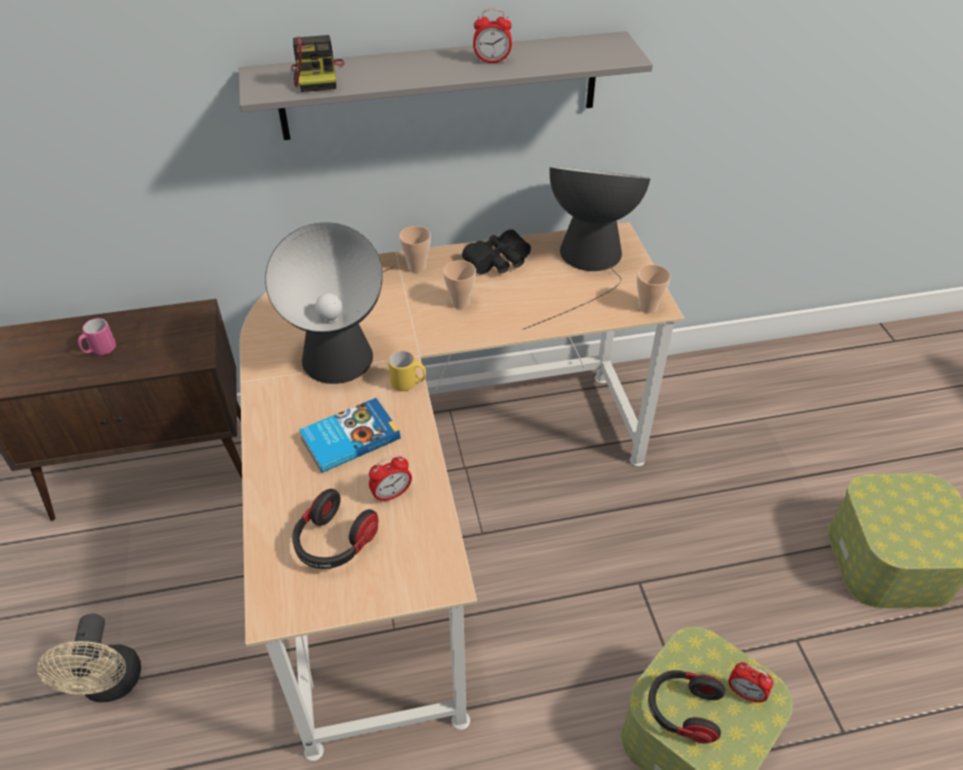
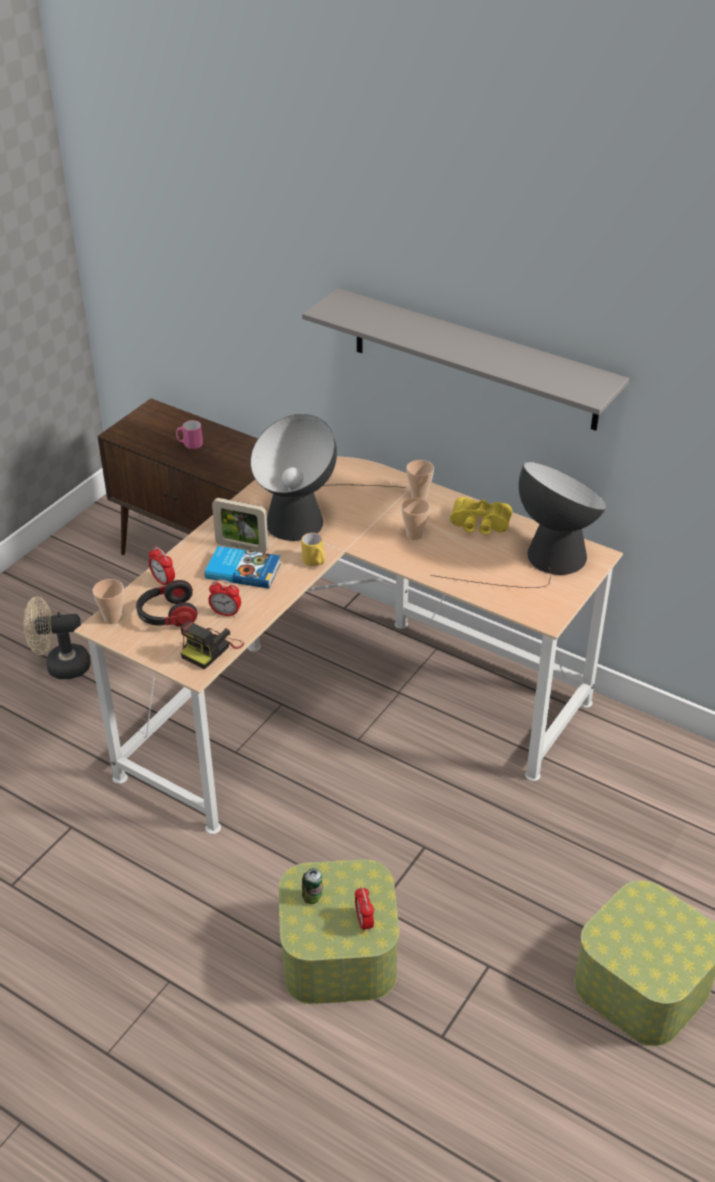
camera: 45 degrees right, 5 degrees down
(111, 686) = (60, 666): beige fan -> beige fan turned 45 degrees clockwise
(317, 415) = (242, 547): none -> picture frame
(318, 76) = (370, 315): camera -> camera (211, 649)
(492, 61) = (493, 355): alarm clock -> alarm clock (163, 581)
(500, 263) = (479, 525): black binoculars -> yellow binoculars
(647, 307) = (540, 615): cup -> cup (113, 618)
(682, 711) = (313, 897): headphones -> can

